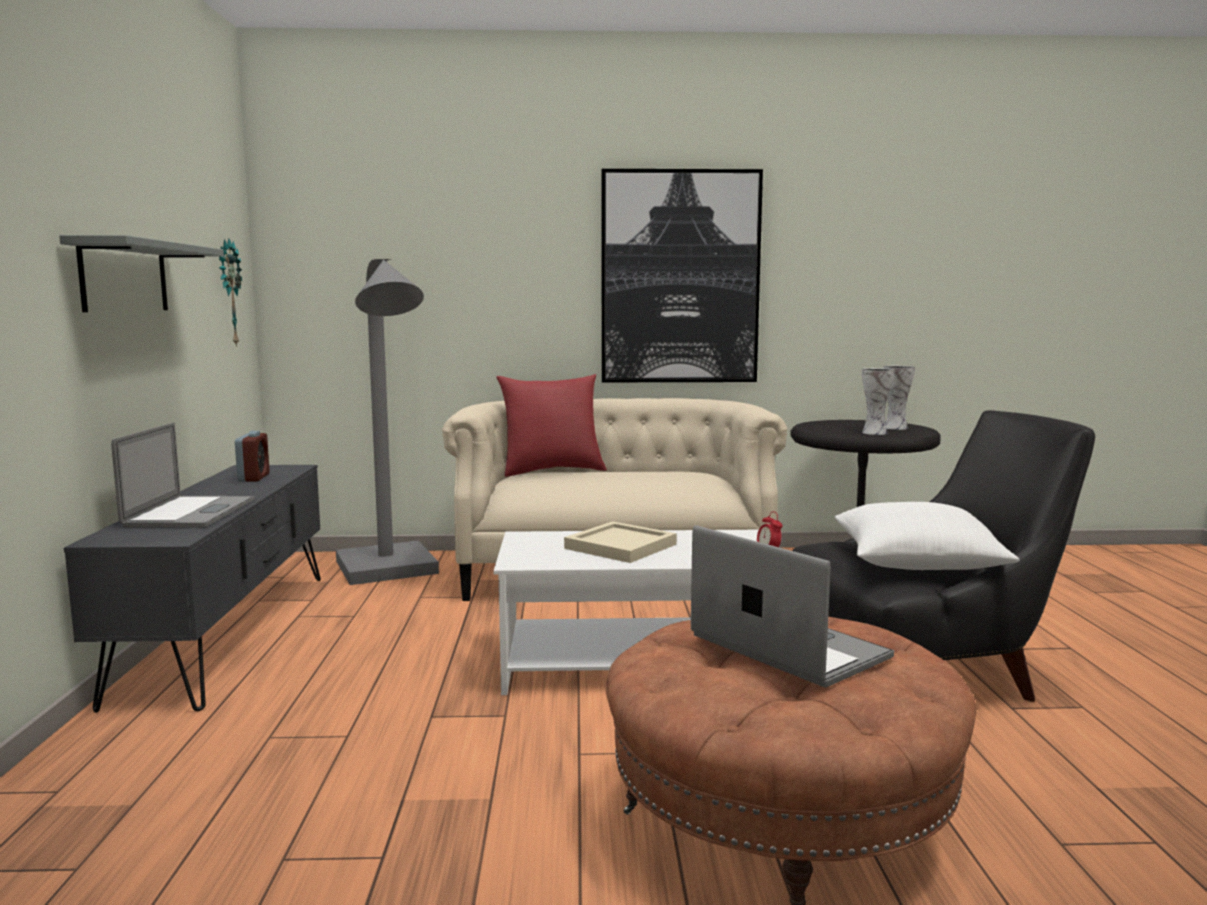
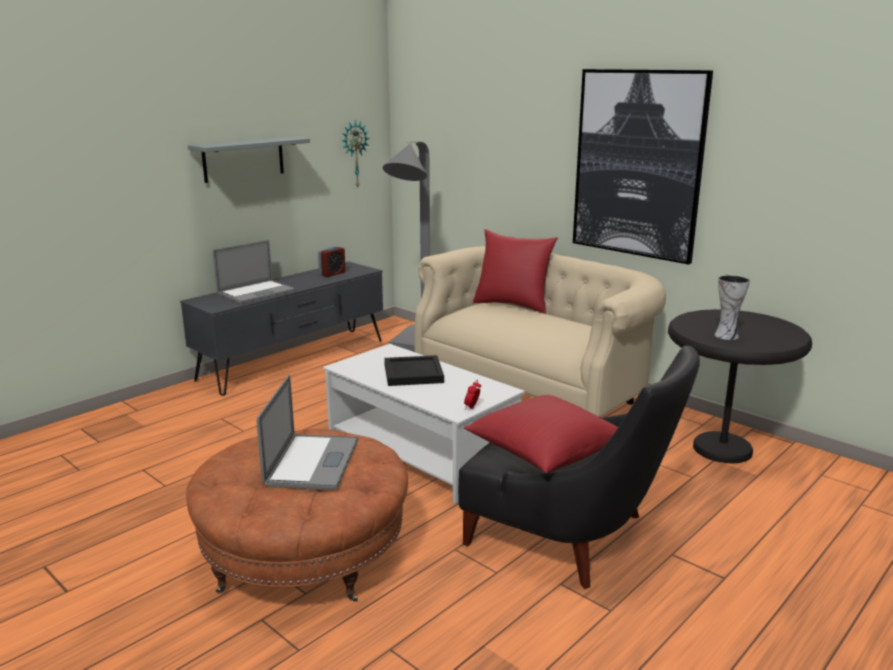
camera: 45 degrees right, 10 degrees up
(622, 546) = (414, 374): beige tray -> black tray
(895, 427) = (770, 335): vase -> none
(917, 563) = (545, 451): white pillow -> red pillow

